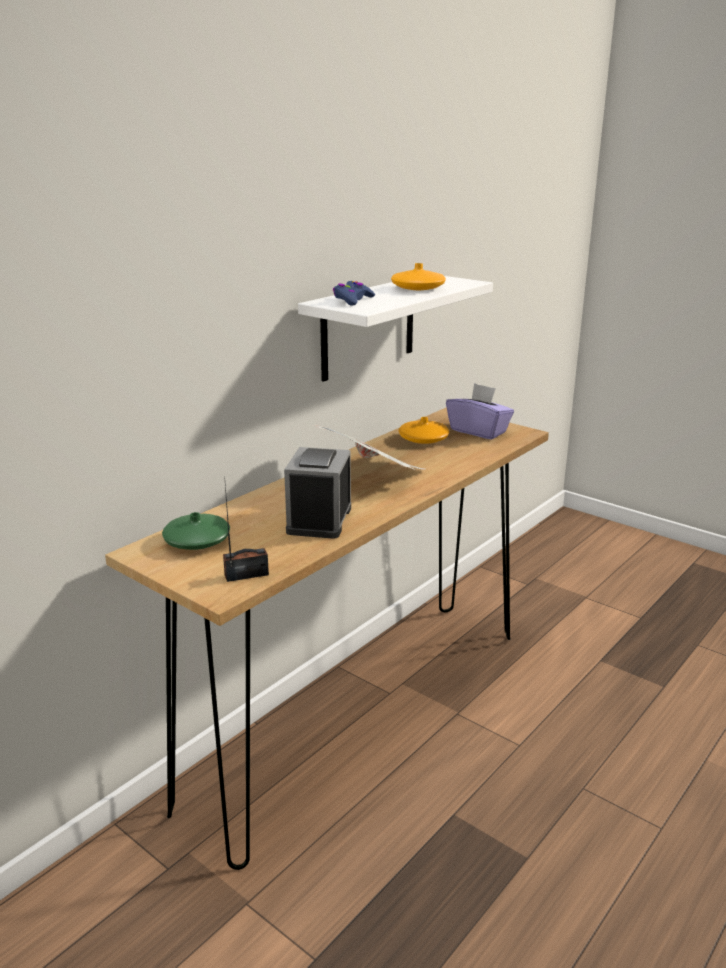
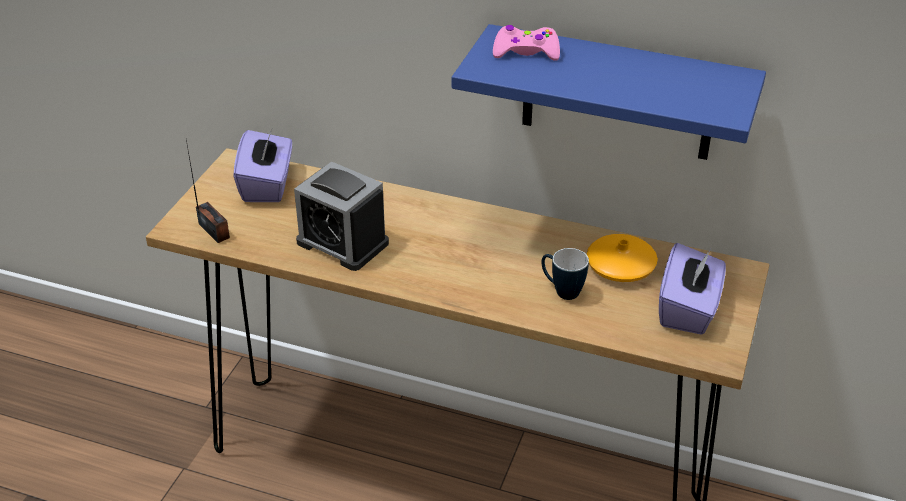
camera: 70 degrees right, 15 degrees up
(197, 541) = (267, 185): green vase -> purple tissue box
(319, 520) = (342, 243): alarm clock -> alarm clock turned 135 degrees counterclockwise
(352, 300) = (526, 52): blue game controller -> pink game controller
(368, 327) = (618, 94): white shelf -> blue shelf
(370, 476) = (472, 251): newspaper -> none
(418, 288) = (639, 80): orange vase -> none
(438, 458) = (561, 291): none -> mug

